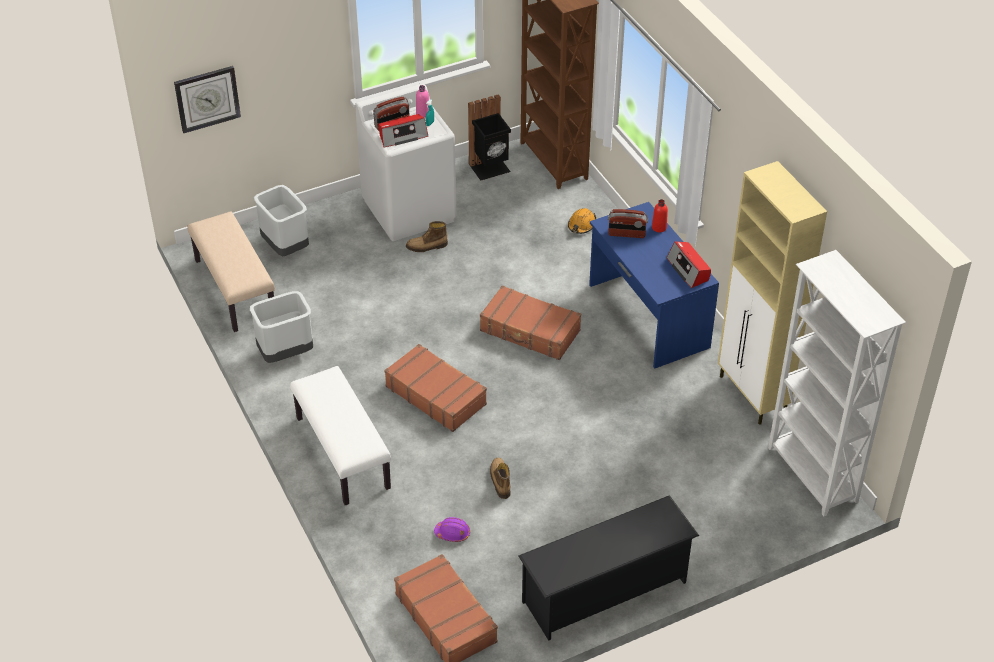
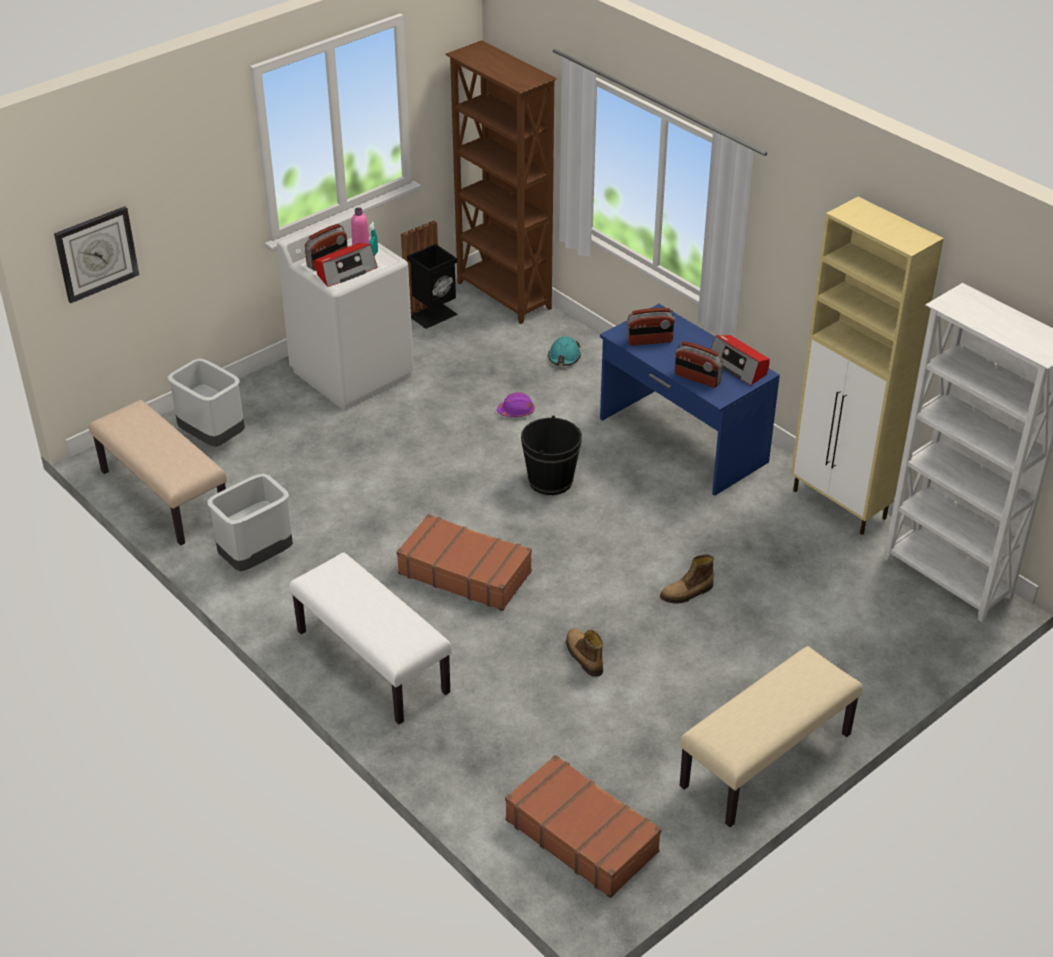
camera: 15 degrees left, 5 degrees down
(427, 247) = (389, 409): boot -> boot (687, 593)
(452, 533) = (549, 730): purple hard hat -> purple hard hat (516, 411)
(530, 331) = (550, 481): brown suitcase -> black bucket
(581, 225) = (564, 357): orange hard hat -> turquoise hard hat
(605, 592) = (766, 761): black shoe rack -> beige bench
(650, 274) = (697, 378): none -> radio
(659, 227) = (683, 328): red bottle -> none

